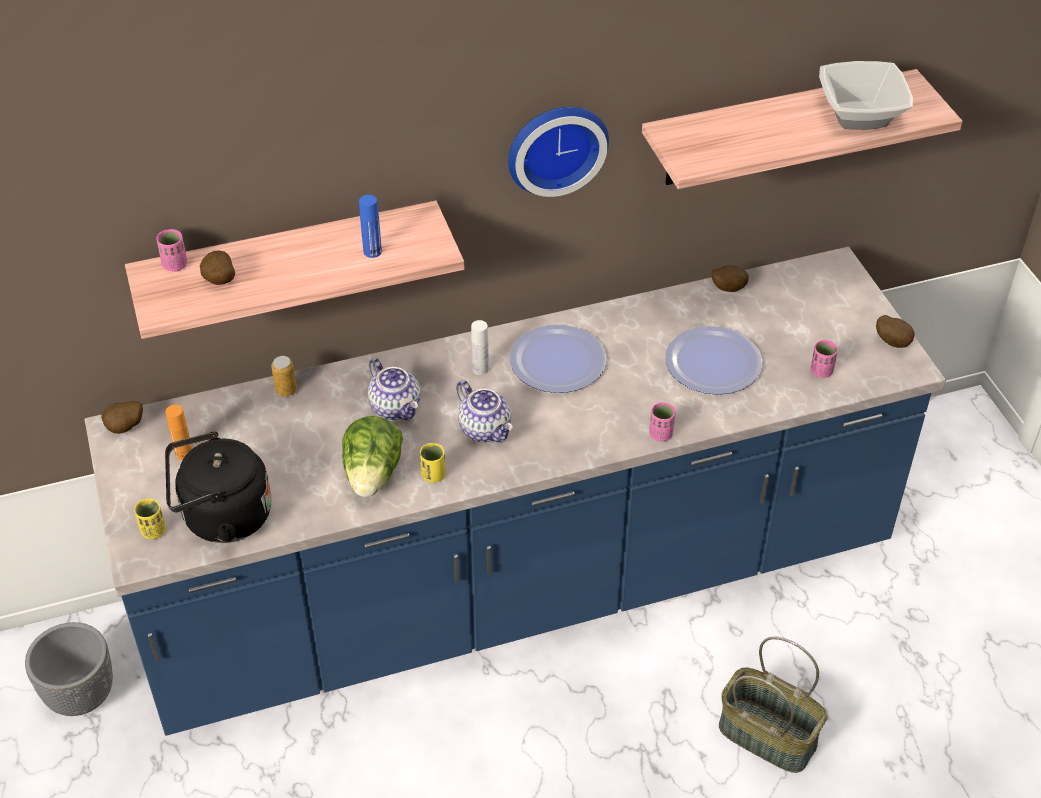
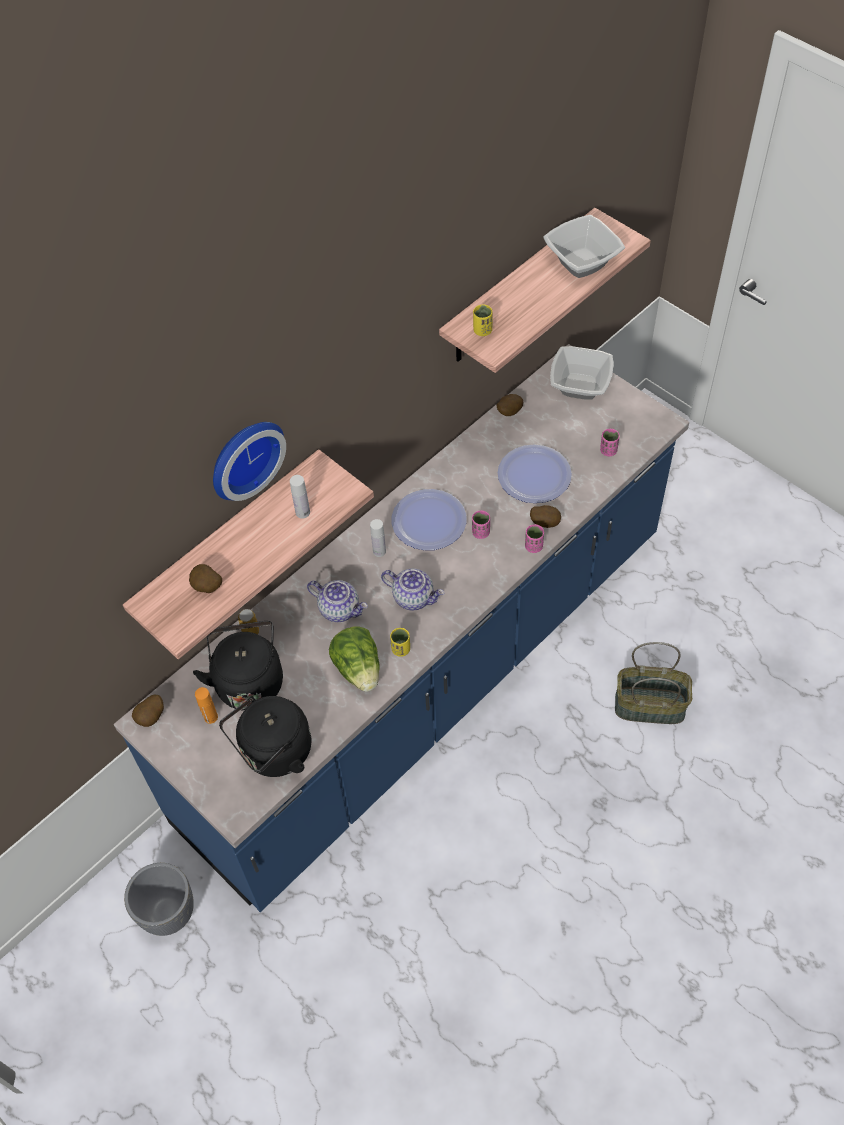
camera: 25 degrees left, 10 degrees up
(153, 531) = (231, 787): yellow cup -> yellow cup (482, 331)
(175, 265) = (163, 588): pink cup -> pink cup (480, 532)
(249, 436) = (248, 680): none -> black kettle
(372, 251) = (302, 512): blue bottle -> white bottle
(555, 146) = (388, 372): wall clock -> wall clock (243, 456)
(832, 294) = (580, 387): none -> bowl
(893, 342) = (640, 407): potato -> potato (545, 522)

